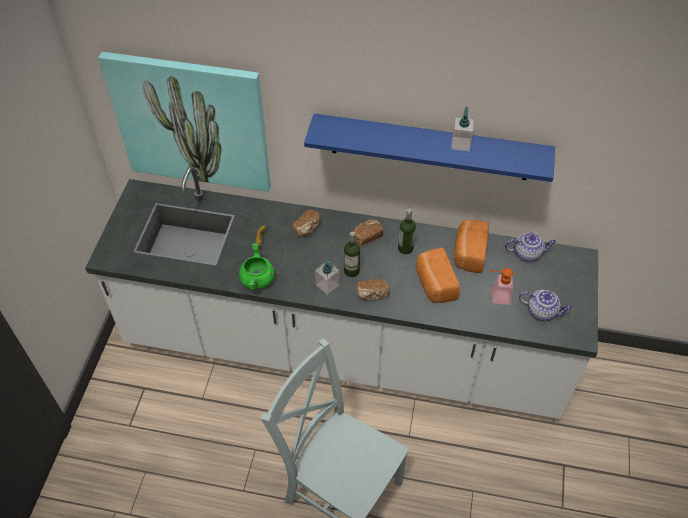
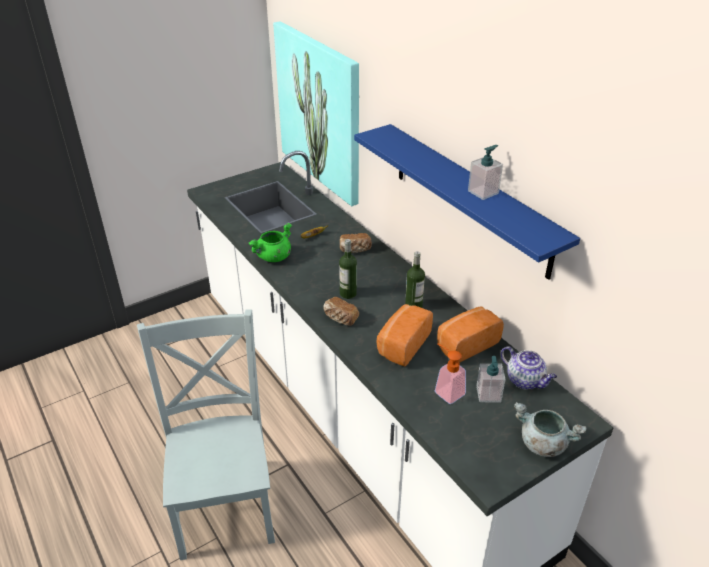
camera: 45 degrees right, 15 degrees down
(327, 285) = (316, 290): soap dispenser -> soap dispenser (488, 394)
(367, 236) = (393, 280): bread -> none
(542, 312) = (475, 433): teapot -> none
(579, 290) = (542, 444): none -> grey cooking pot

